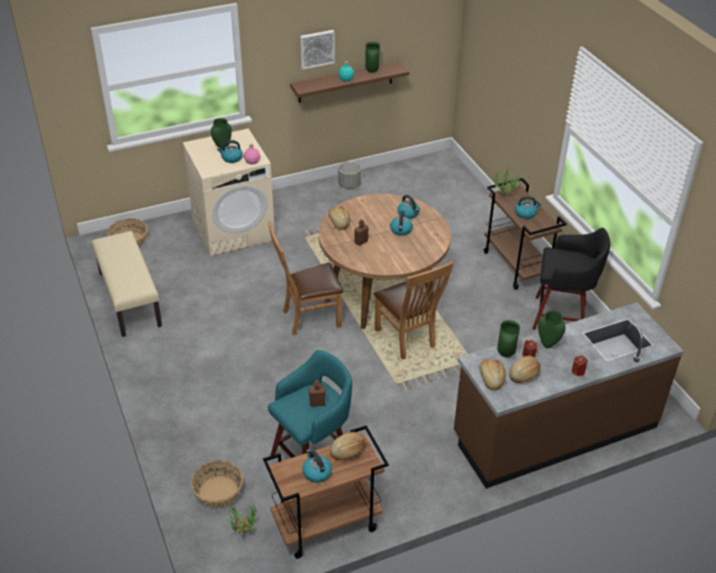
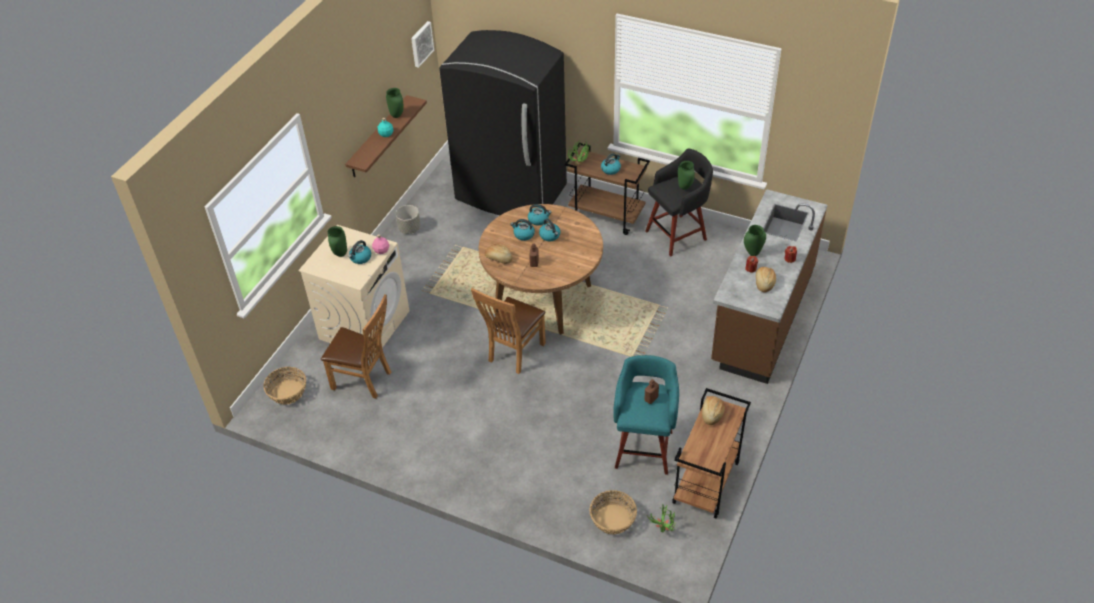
camera: 40 degrees left, 5 degrees up
(129, 299) = (355, 437): beige bench -> none
(316, 48) = (355, 119): picture -> picture (421, 44)
(316, 472) = (712, 442): kettle -> kettle (523, 235)
(407, 340) = (602, 320): brown chair -> brown chair (365, 380)
(458, 204) = (510, 194): none -> black fridge
(491, 379) = (749, 300): bread -> none
(505, 354) = (737, 277): green vase -> green vase (684, 187)

